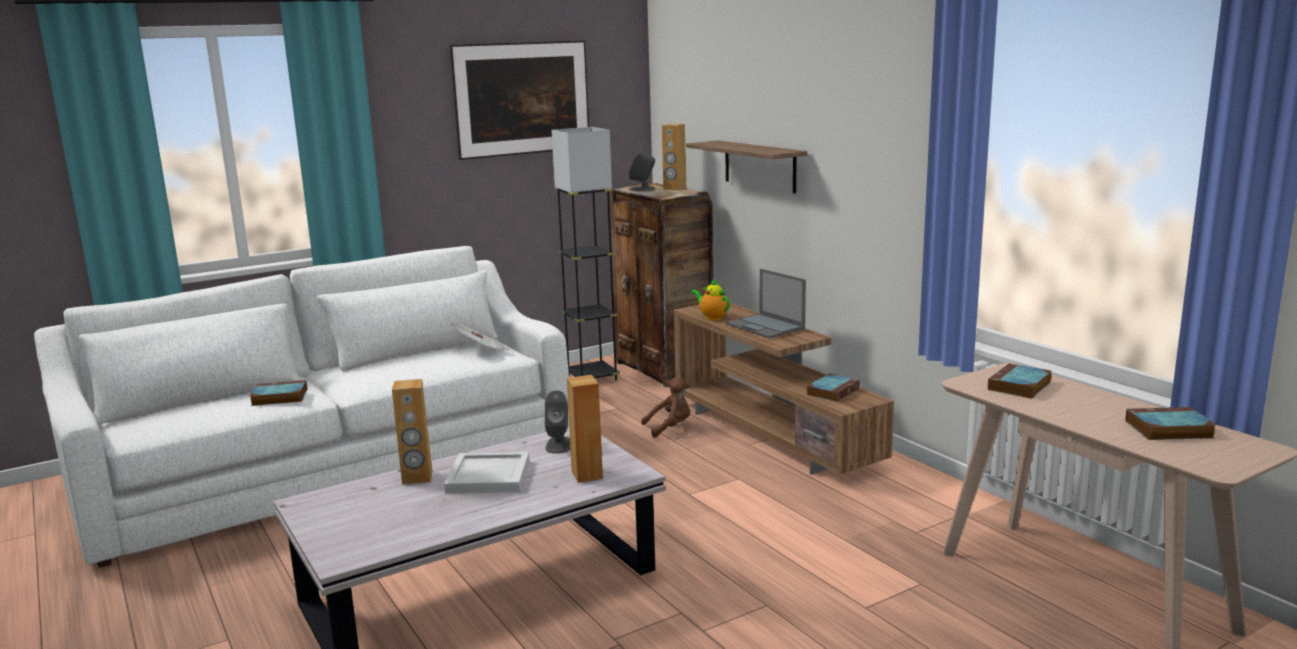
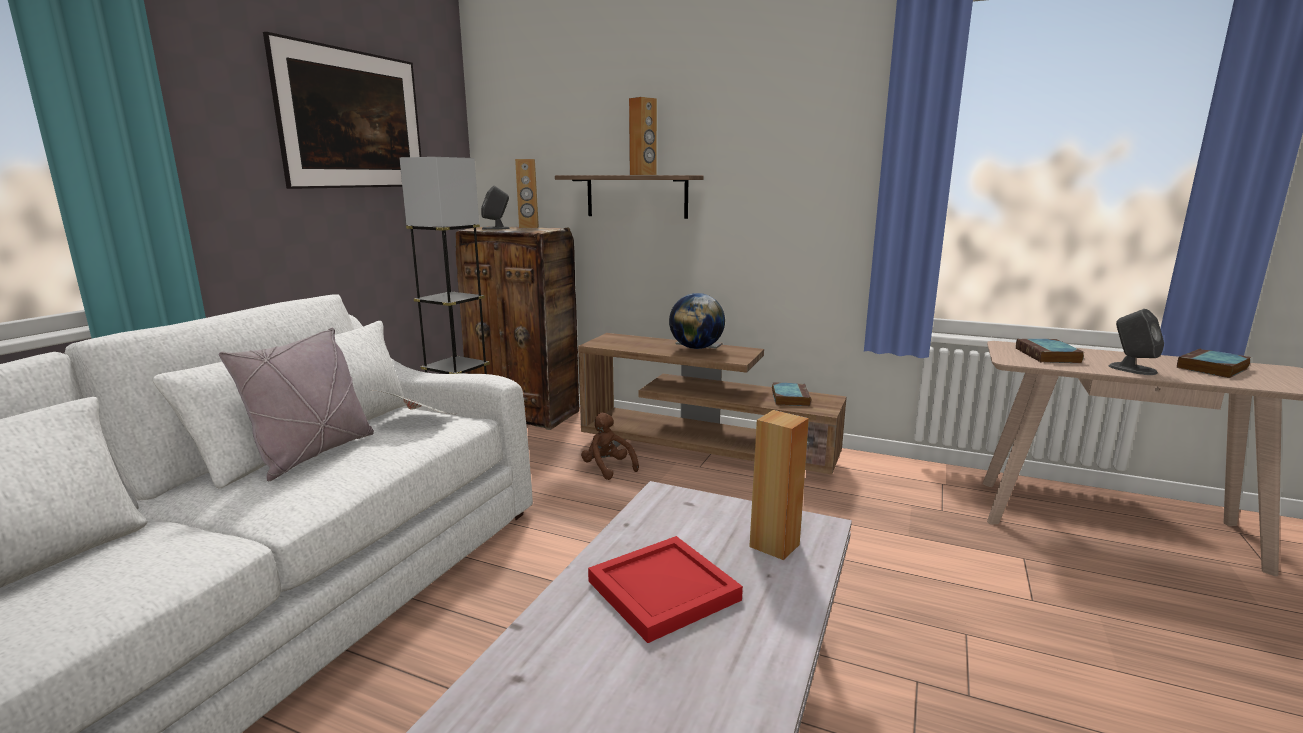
camera: 35 degrees left, 0 degrees up
(278, 397) = (144, 562): book -> none
(401, 360) = (314, 454): none -> purple pillow
(417, 478) = (564, 631): brown speaker -> brown speaker (643, 174)
(487, 477) = (663, 592): white tray -> red tray
(559, 445) = (675, 516): grey speaker -> grey speaker (1131, 369)
(670, 428) = (607, 468): brown plush toy -> brown plush toy turned 75 degrees counterclockwise
(712, 317) = (629, 347): teapot -> none
(766, 326) = (696, 348): laptop -> globe

